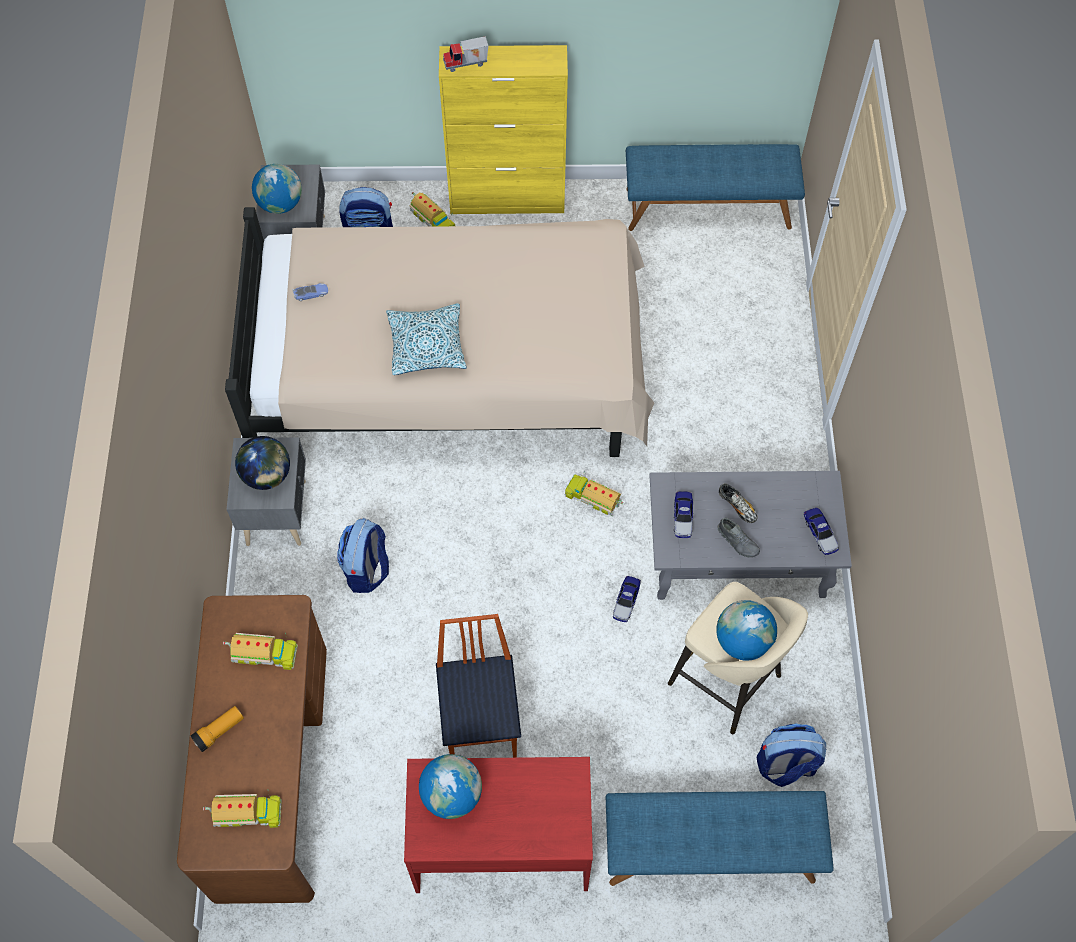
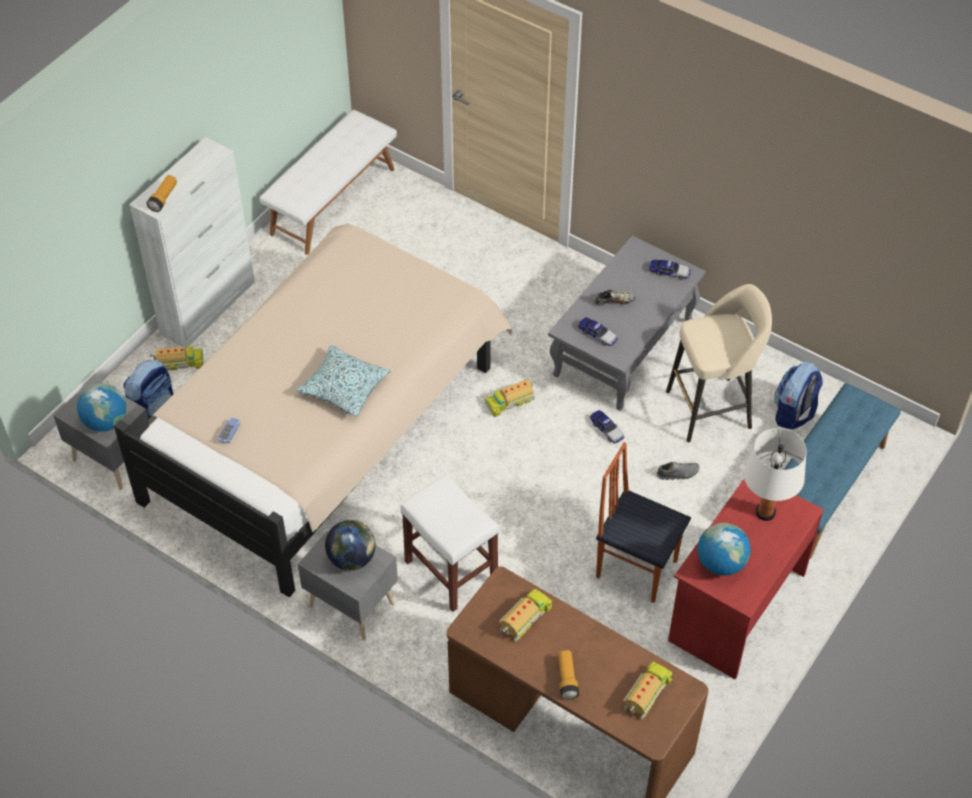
camera: 55 degrees left, 10 degrees down
(367, 569) = (452, 571): backpack -> white stool
(466, 64) = (163, 198): toy truck -> flashlight
(508, 199) = (208, 307): yellow cabinet -> white cabinet
(546, 802) = (765, 512): none -> white table lamp
(708, 207) = (332, 200): blue bench -> white bench
(738, 541) = (640, 316): grey shoe -> grey shoe (677, 473)
(742, 641) = (730, 341): globe -> none

